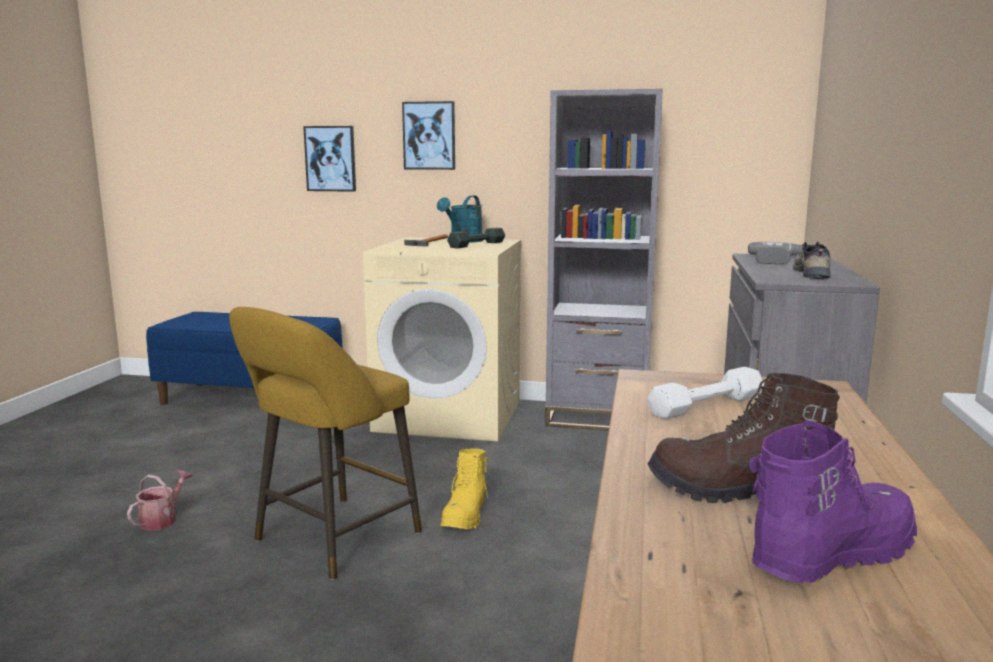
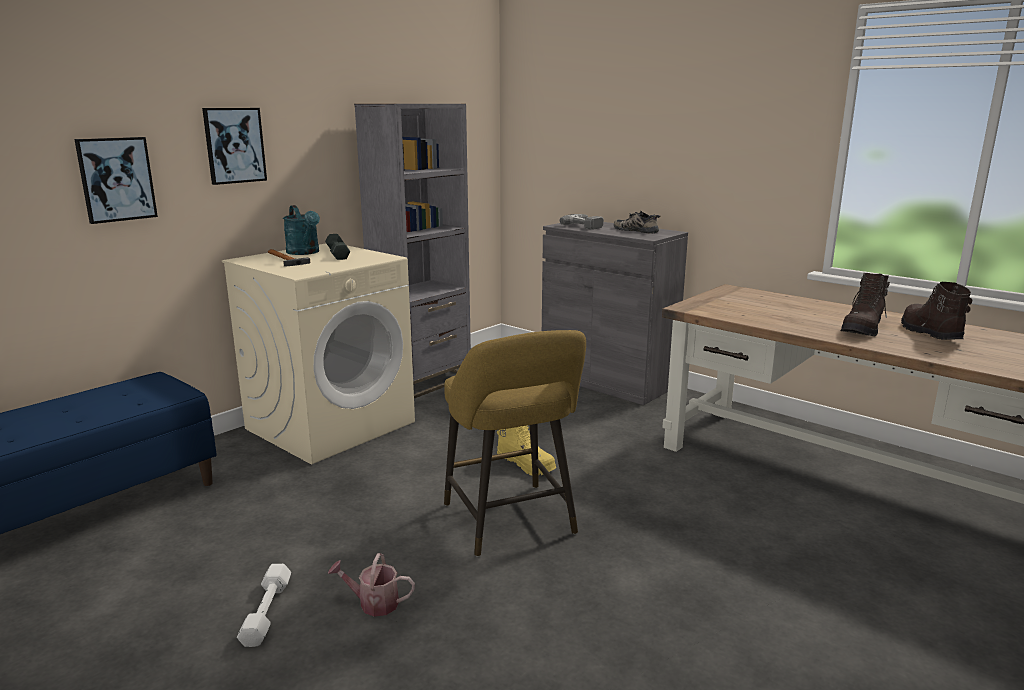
camera: 60 degrees left, 5 degrees up
(162, 519) = (373, 603): watering can -> watering can turned 45 degrees counterclockwise
(706, 405) = (747, 309): white dumbbell -> white dumbbell (267, 612)
(829, 555) = (929, 333): purple boot -> brown boot

